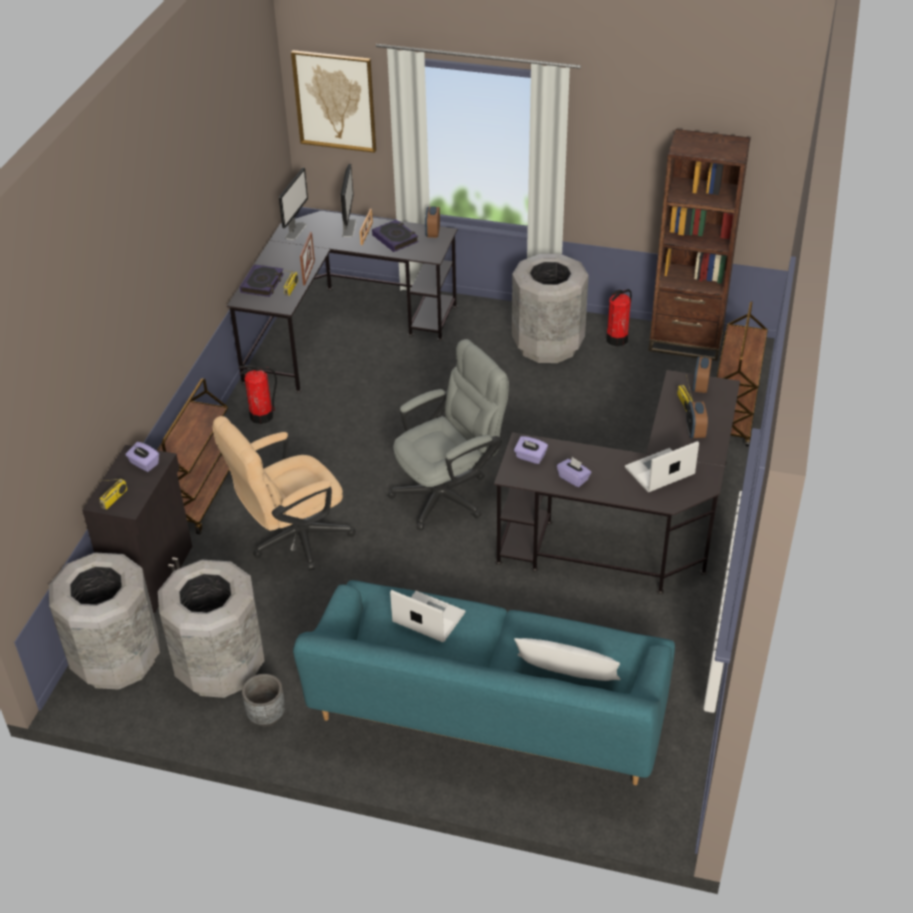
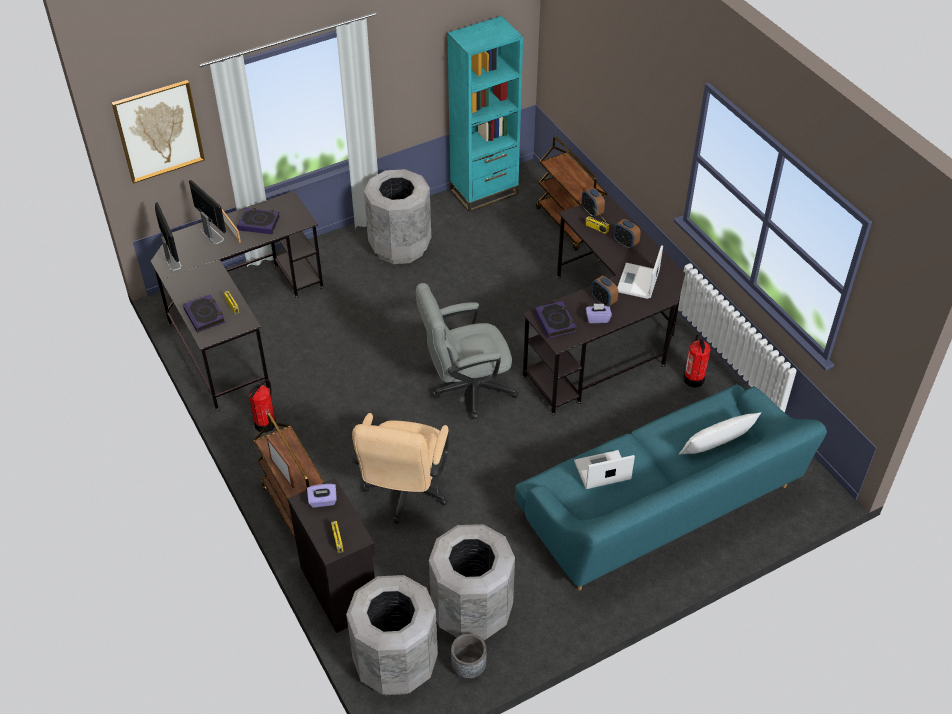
camera: 45 degrees left, 5 degrees up
(266, 715) = (541, 617): grey planter -> grey planter (468, 667)
(309, 273) = (229, 286): picture frame -> picture frame (282, 473)
(432, 233) = (281, 204): alarm clock -> alarm clock (603, 301)
(449, 493) = (466, 389): grey office chair -> grey office chair turned 120 degrees counterclockwise
(530, 457) = (555, 322): purple tissue box -> book
(617, 339) = (440, 215): fire extinguisher -> fire extinguisher (694, 379)
(686, 342) = (484, 192): brown bookcase -> turquoise bookcase

